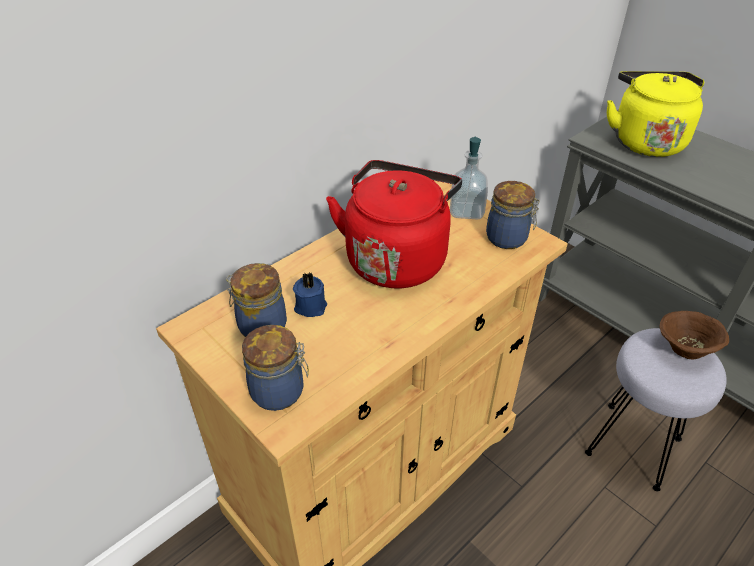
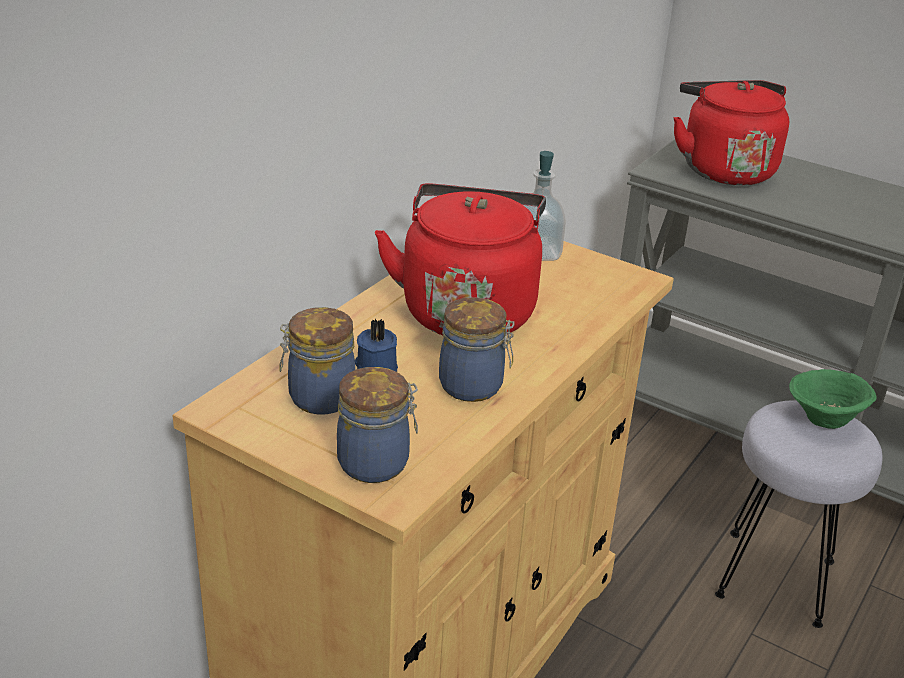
camera: 15 degrees left, 10 degrees down
(508, 238) = (600, 278): jar -> jar (473, 386)
(645, 140) = (723, 169): yellow kettle -> red kettle
(684, 350) = (824, 421): brown bowl -> green bowl

